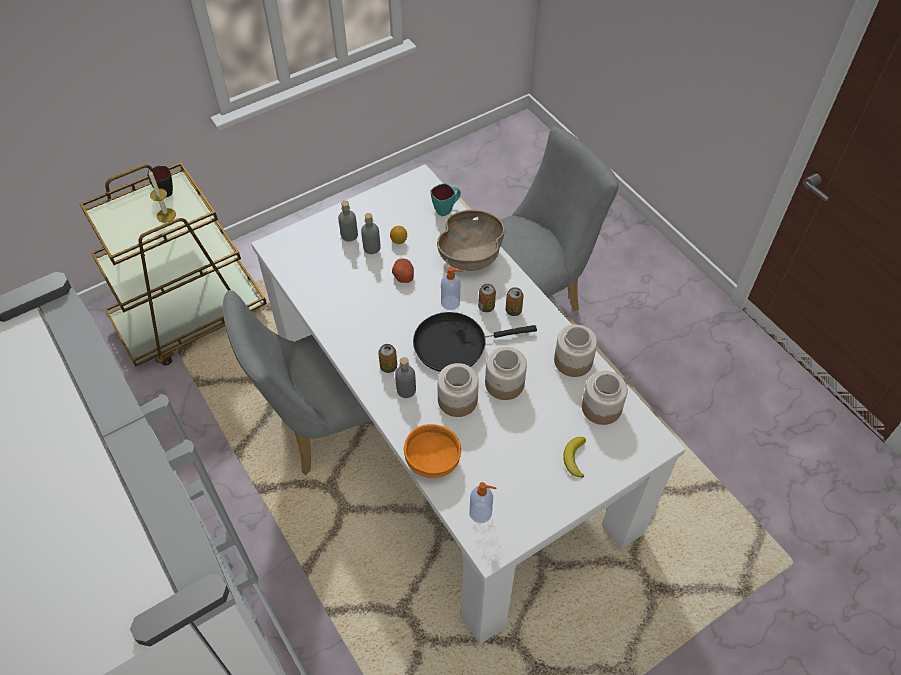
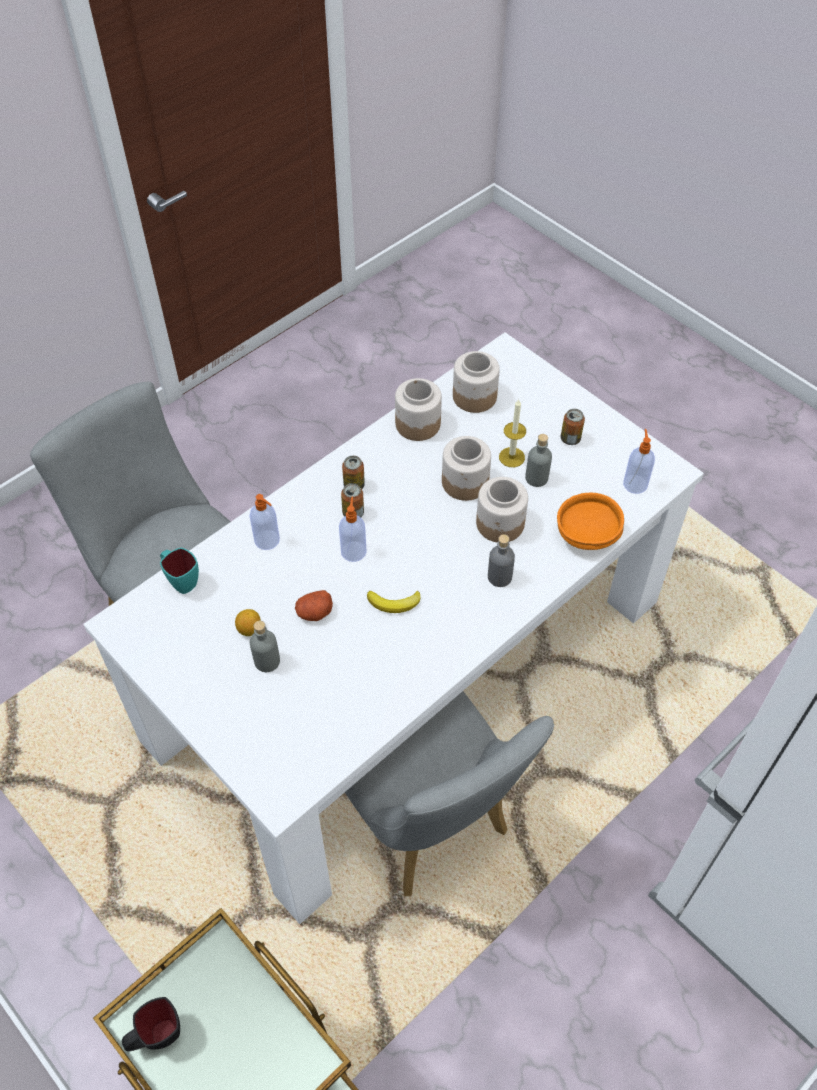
camera: 100 degrees left, 0 degrees up
(166, 215) = (223, 1009): candle -> candle (511, 457)
(349, 235) = (245, 696): grey bottle -> grey bottle (536, 478)
(388, 366) = (470, 602): can -> can (570, 439)
(455, 344) = (419, 537): black frying pan -> none
(471, 255) = (267, 540): brown bowl -> soap dispenser
(574, 458) = (544, 414): banana -> banana (394, 603)

